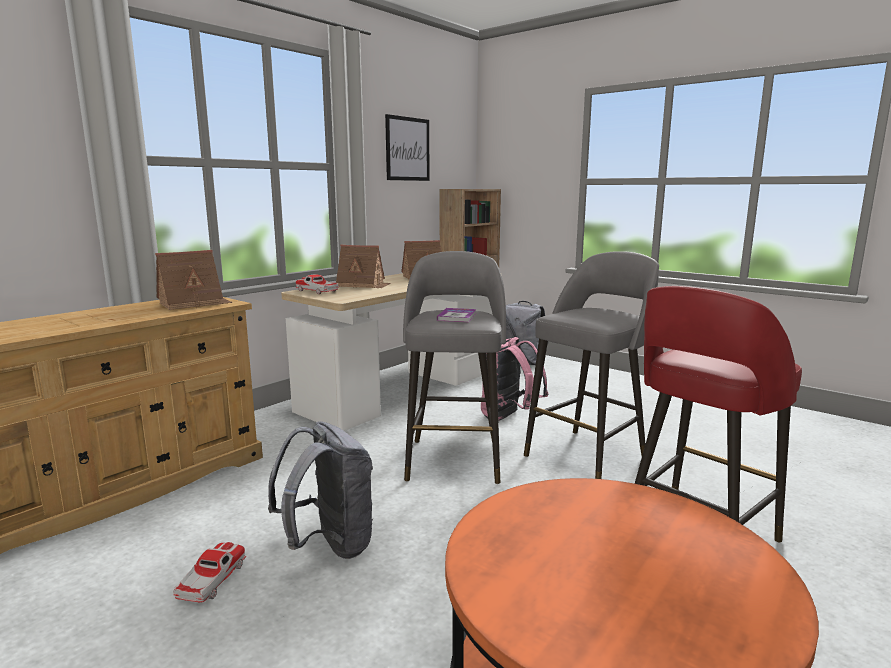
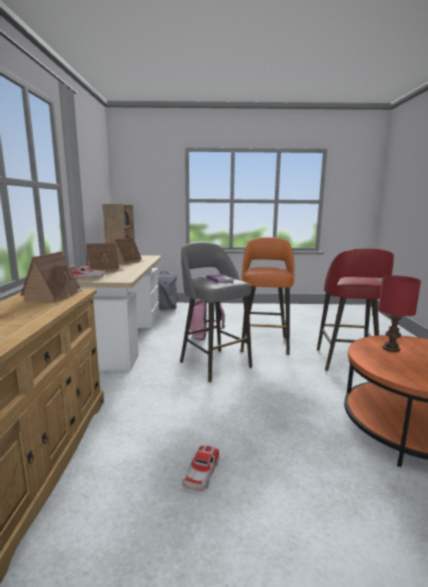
camera: 40 degrees left, 0 degrees up
(212, 580) = (201, 473): toy car -> toy car turned 45 degrees clockwise
(329, 545) = (228, 426): grey backpack -> none
(407, 149) = (87, 176): picture -> none
(588, 455) = (264, 343): grey stool -> orange stool
(602, 516) = (391, 349): none -> red table lamp

